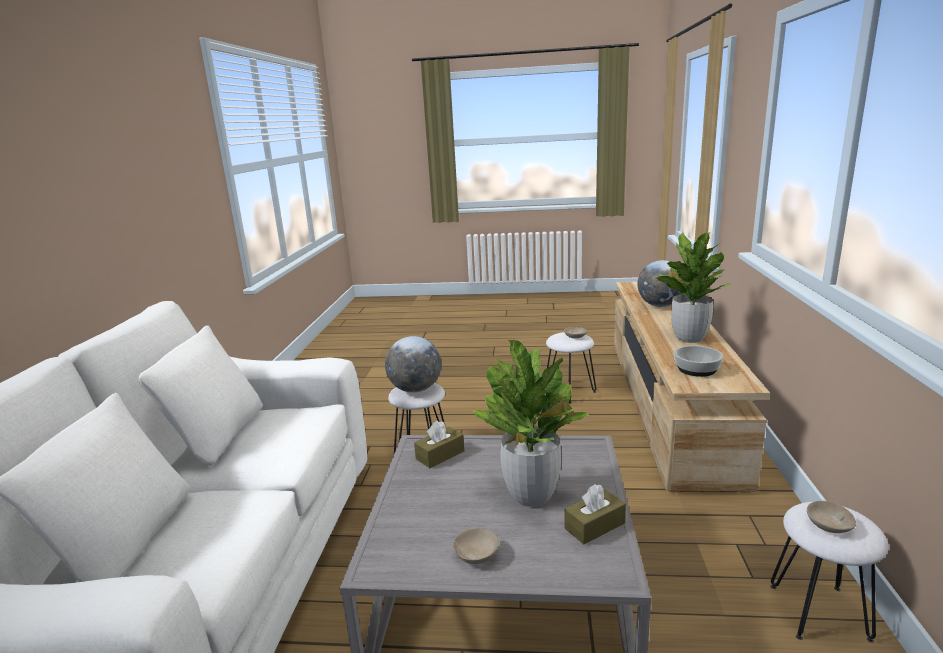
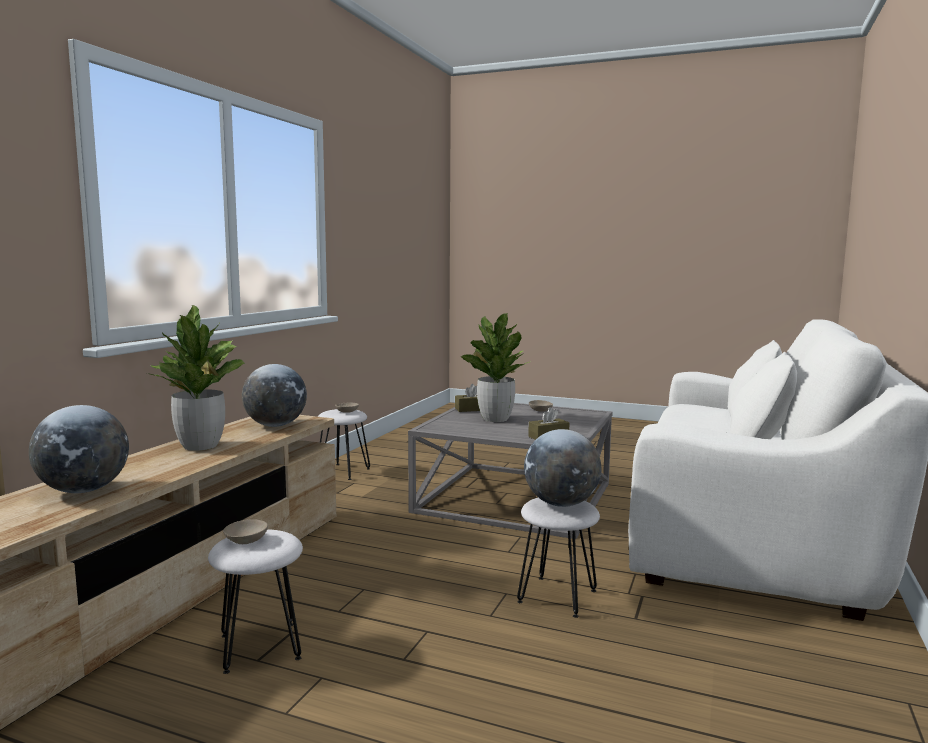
camera: 165 degrees left, 10 degrees down
(697, 369) = (275, 425): bowl -> globe

